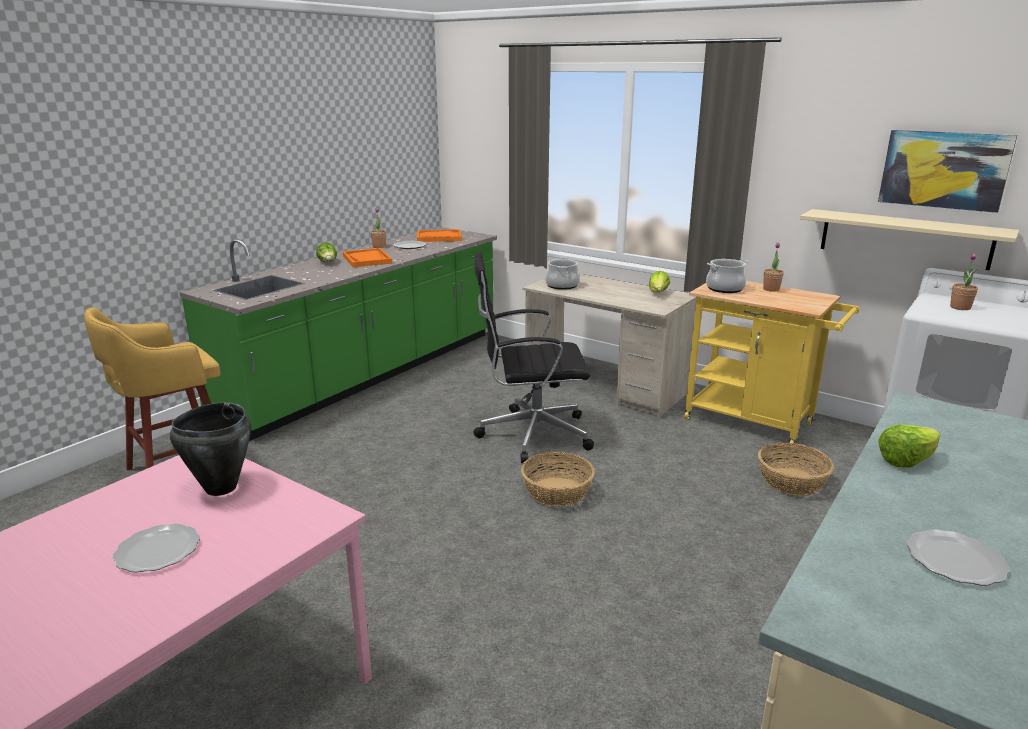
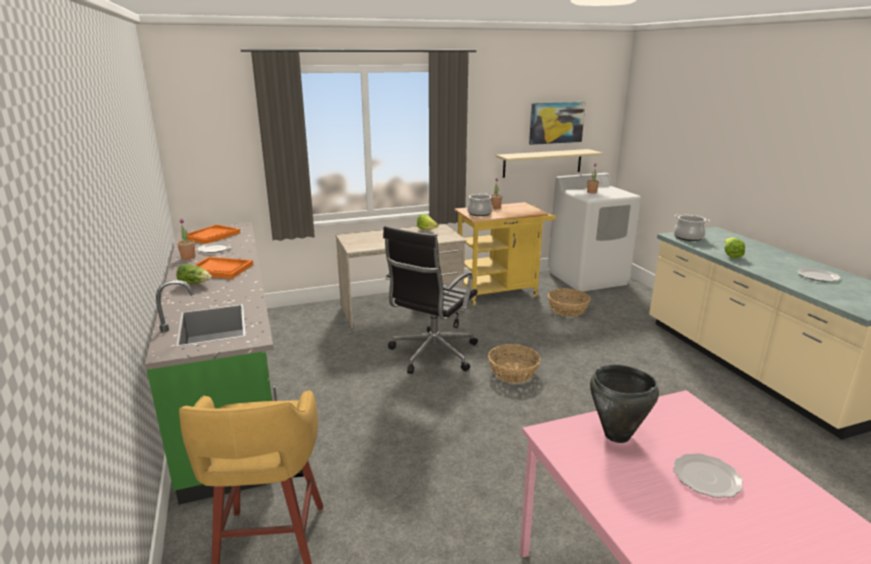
camera: 55 degrees left, 0 degrees up
(562, 285) = (366, 243): cooking pot -> cooking pot (688, 237)

